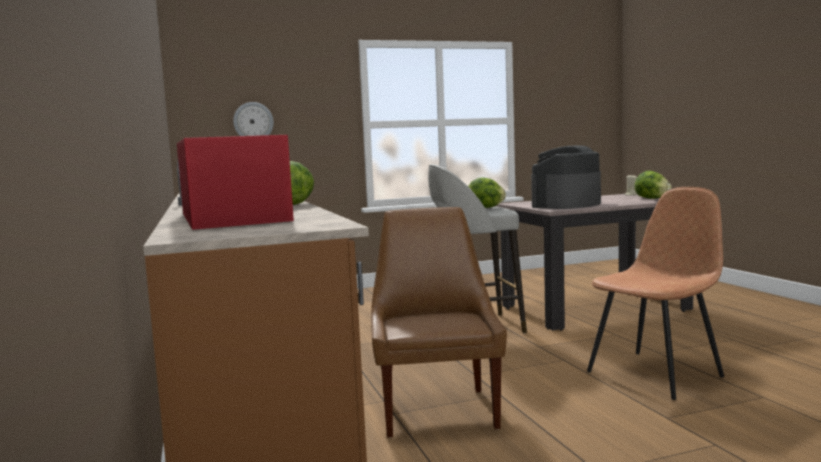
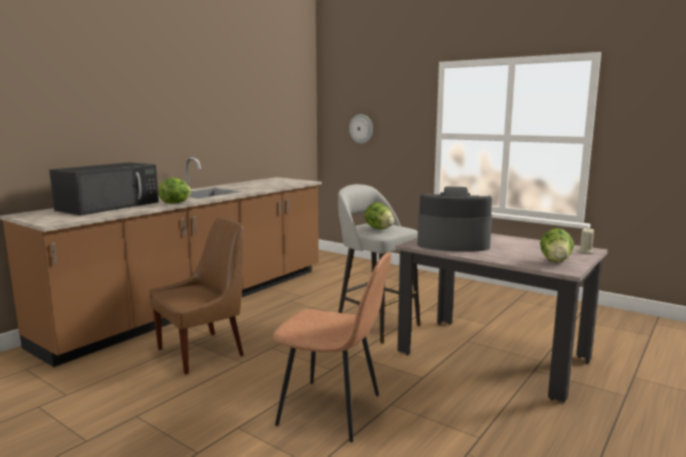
camera: 55 degrees right, 5 degrees up
(231, 217) = (109, 206): red microwave -> black microwave

